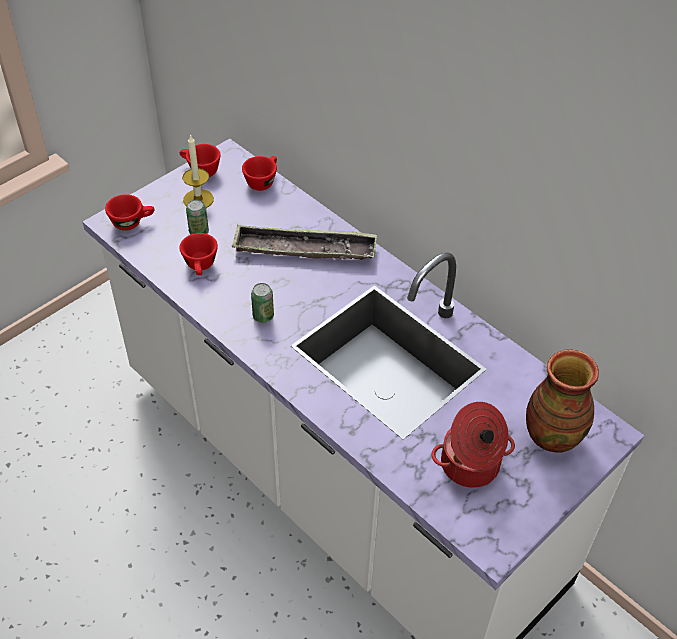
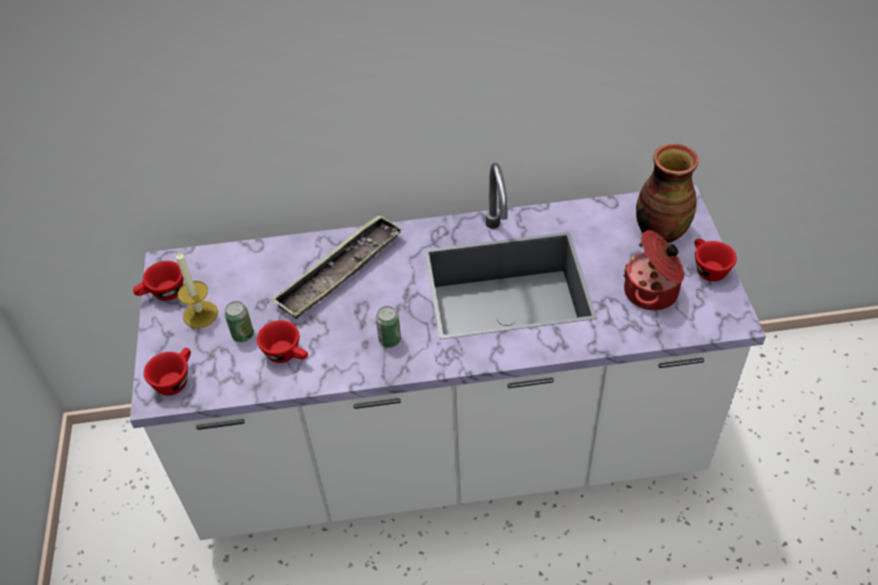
camera: 50 degrees left, 0 degrees up
(262, 181) = (227, 257): red cup -> red cup (707, 268)

